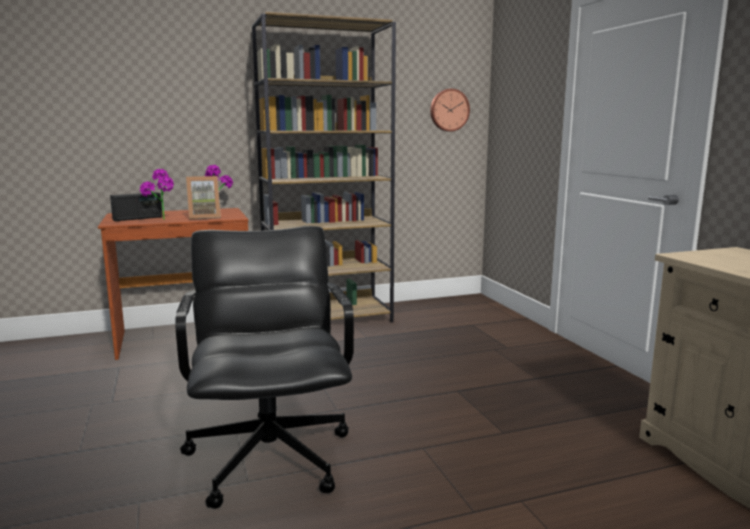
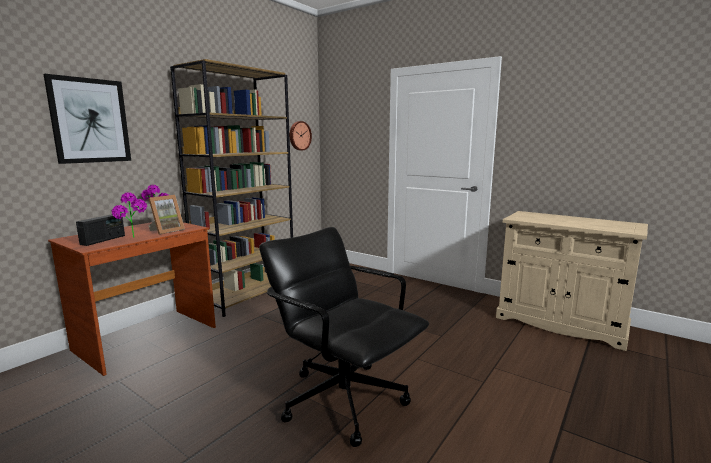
camera: 35 degrees left, 0 degrees up
(158, 92) = (90, 121): none -> picture

